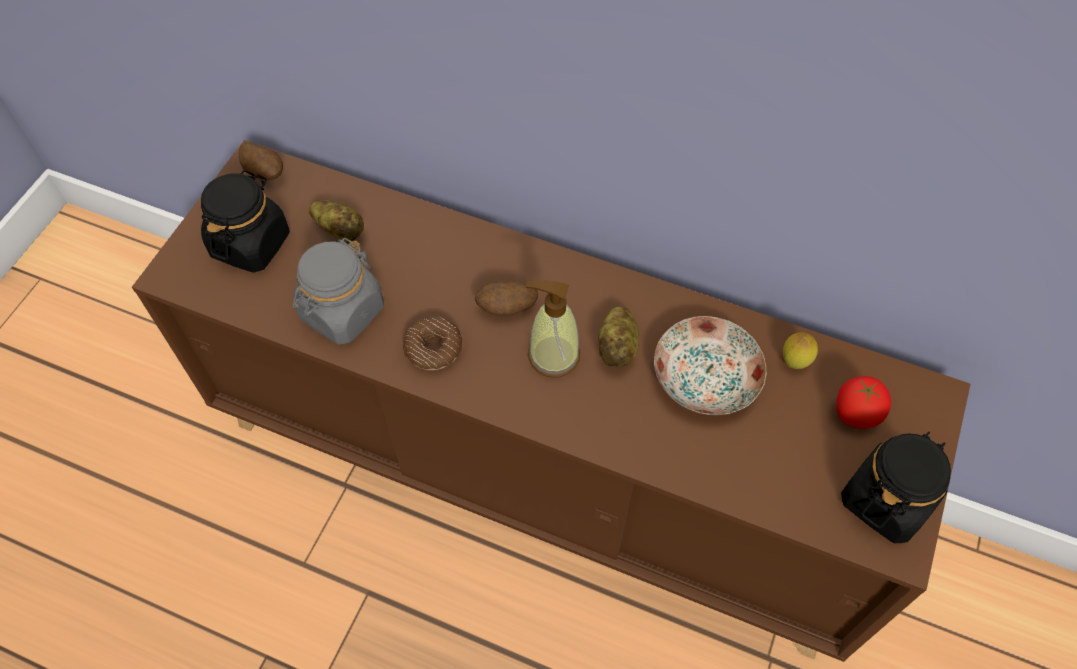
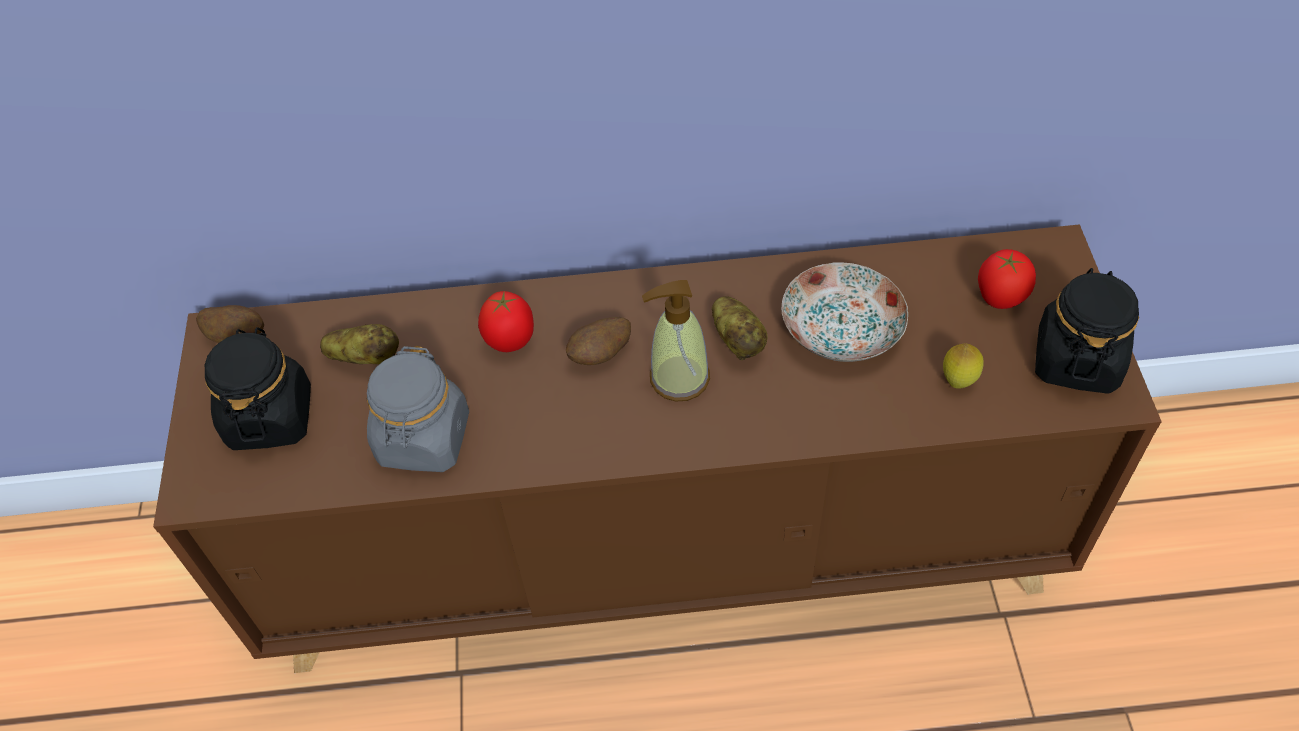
camera: 25 degrees left, 5 degrees down
(433, 348) = (549, 429): donut -> none
(448, 266) = (511, 342): none -> tomato
(794, 362) = (914, 277): lemon -> lemon (958, 381)

